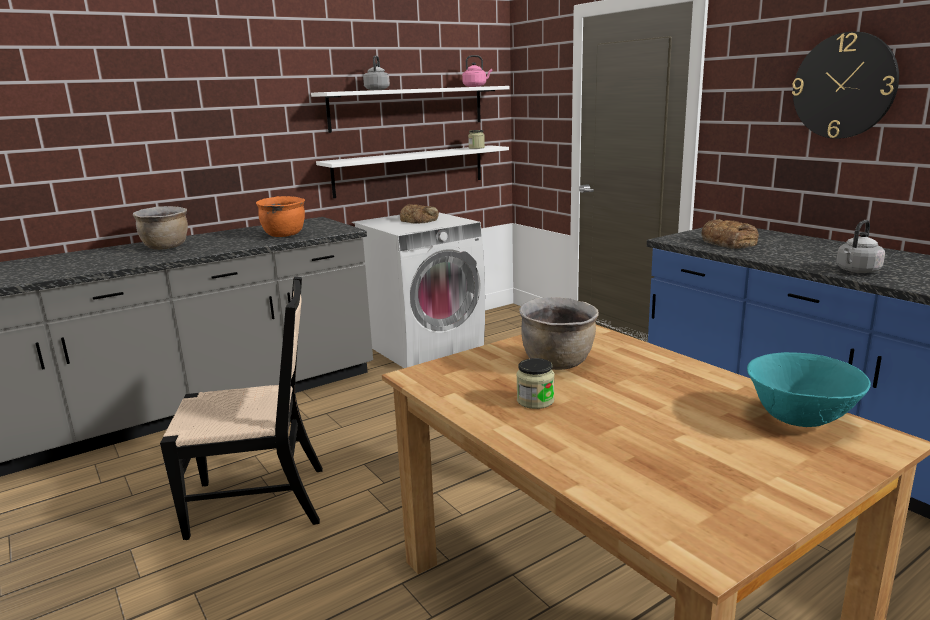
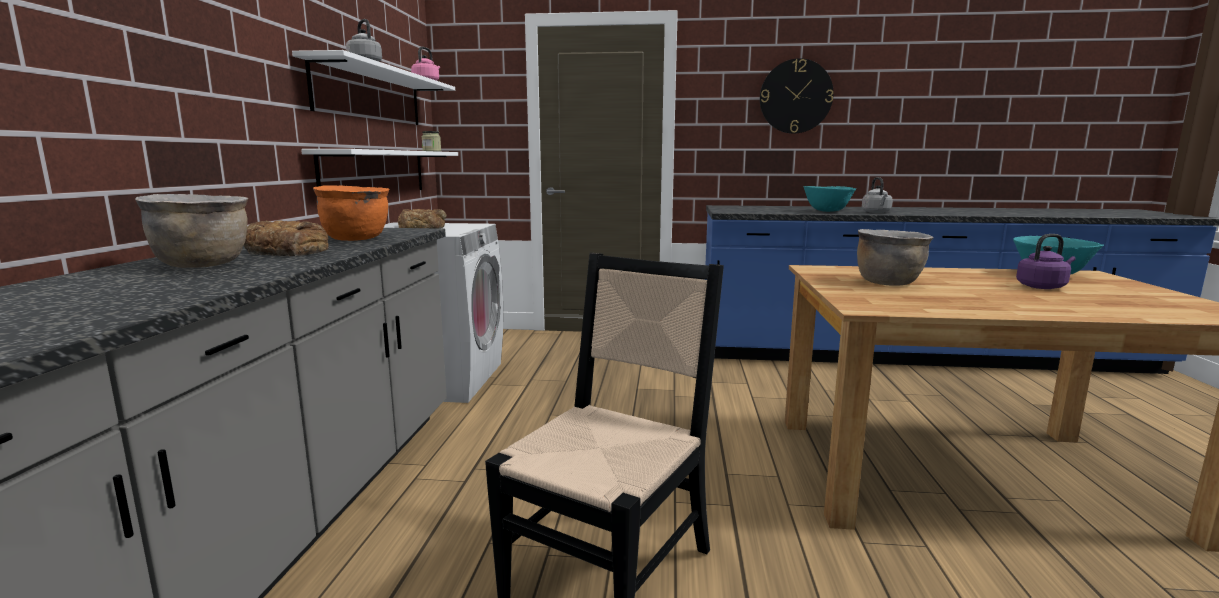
camera: 50 degrees left, 5 degrees down
(535, 401) = (967, 298): jar -> none
(690, 424) = (1042, 287): none -> purple kettle
(729, 242) = (762, 210): bread -> bread (288, 251)
(799, 257) = (827, 211): none -> turquoise bowl

